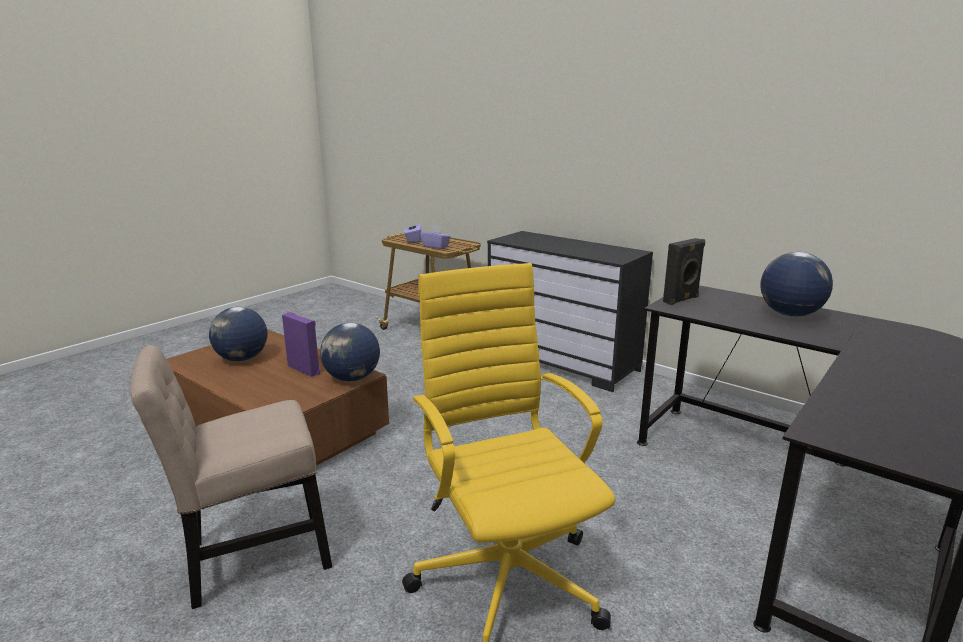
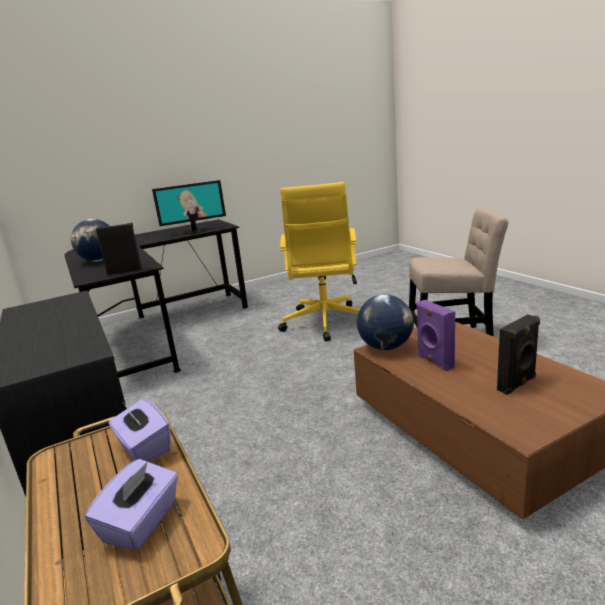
camera: 155 degrees left, 0 degrees up
(242, 359) = (517, 384): globe -> black speaker
(857, 406) = (195, 231): none -> monitor

